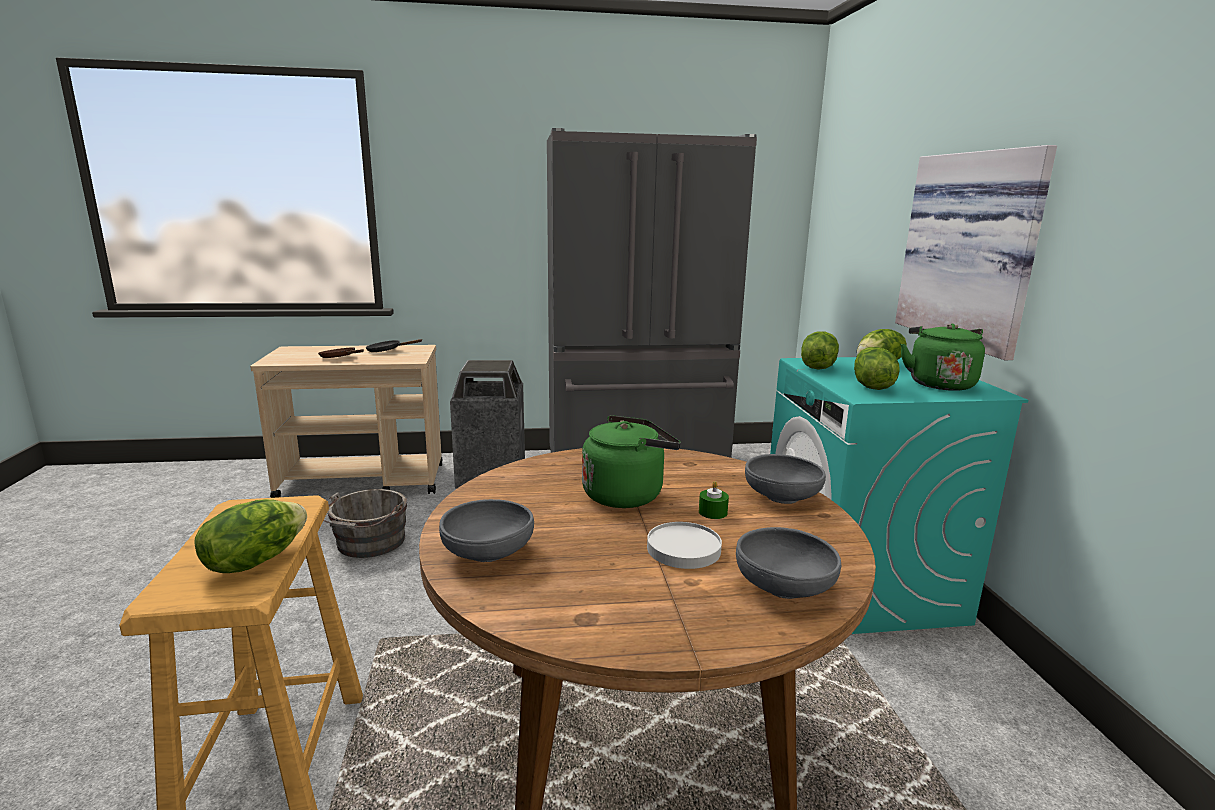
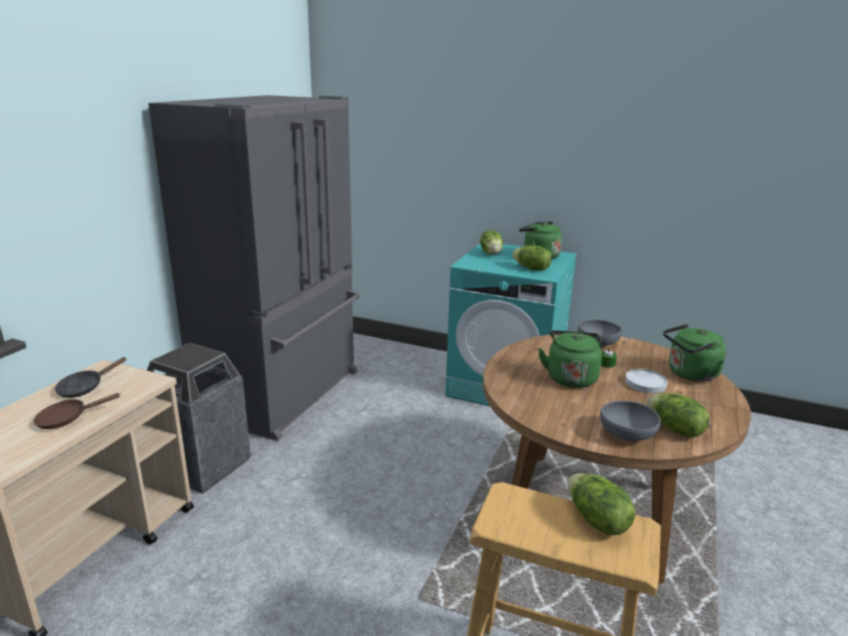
camera: 60 degrees left, 5 degrees up
(369, 543) = (247, 575): grey bucket -> none
(783, 586) = (689, 374): grey bowl -> green kettle
(817, 367) = (482, 265): lettuce -> lettuce (674, 429)
(972, 249) = (516, 175): picture -> none

